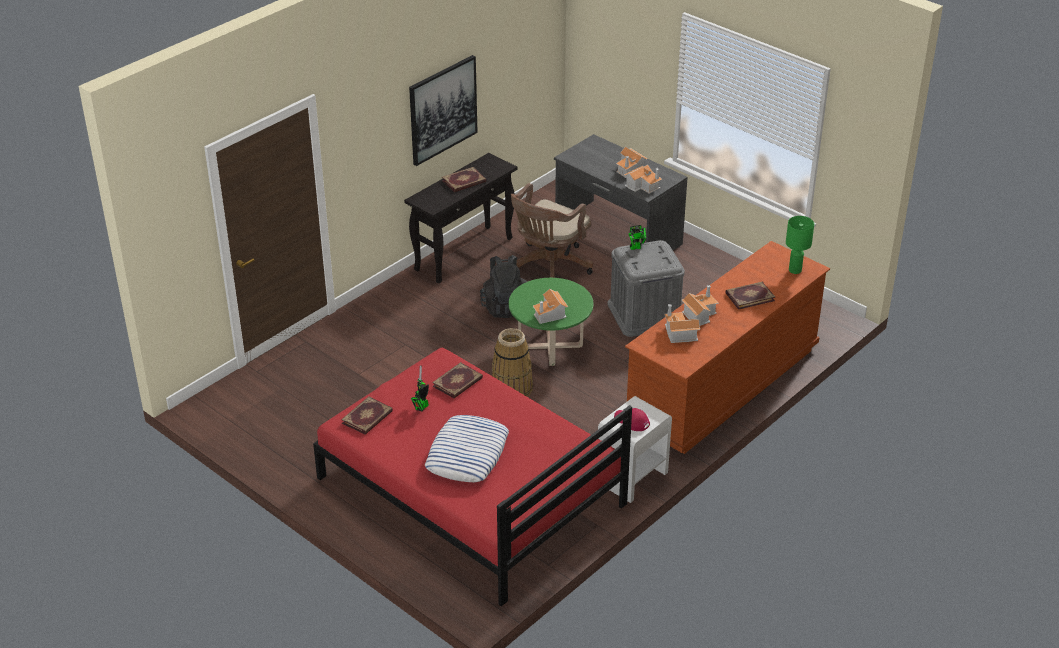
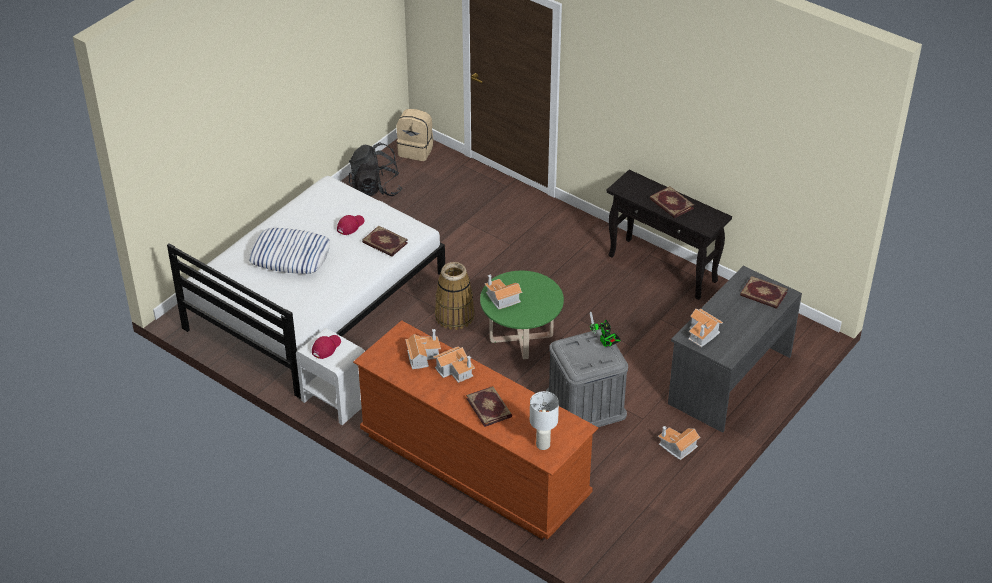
camera: 85 degrees right, 5 degrees up
(216, 405) = (416, 150): none -> beige backpack
(368, 417) = (336, 198): book -> book (763, 294)
(421, 408) = (350, 225): toy robot -> red cap
(442, 109) = (691, 132): picture -> none
(470, 491) = (315, 301): red bed -> white bed
(505, 306) = (580, 303): black backpack -> black backpack (375, 189)
(548, 267) = (653, 329): brown office chair -> none
(630, 169) = (733, 323): toy house -> toy house (677, 447)
(795, 270) = (542, 445): green table lamp -> white table lamp

